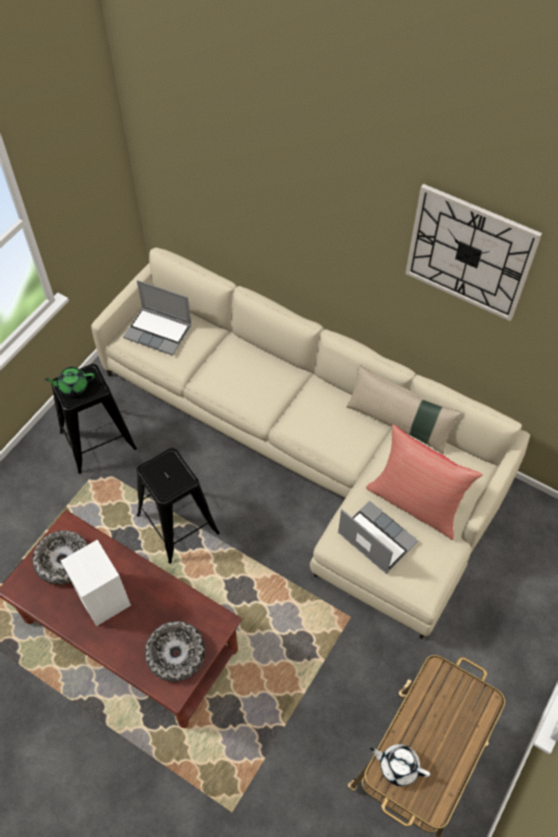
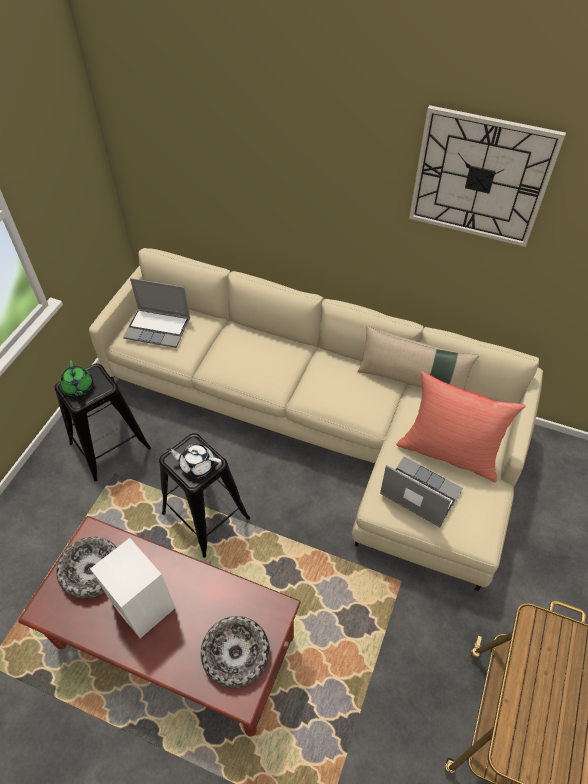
camera: 10 degrees left, 5 degrees down
(73, 386) = (78, 387): green teapot -> green teapot turned 90 degrees counterclockwise
(398, 766) = (524, 742): white teapot -> white teapot (197, 465)

